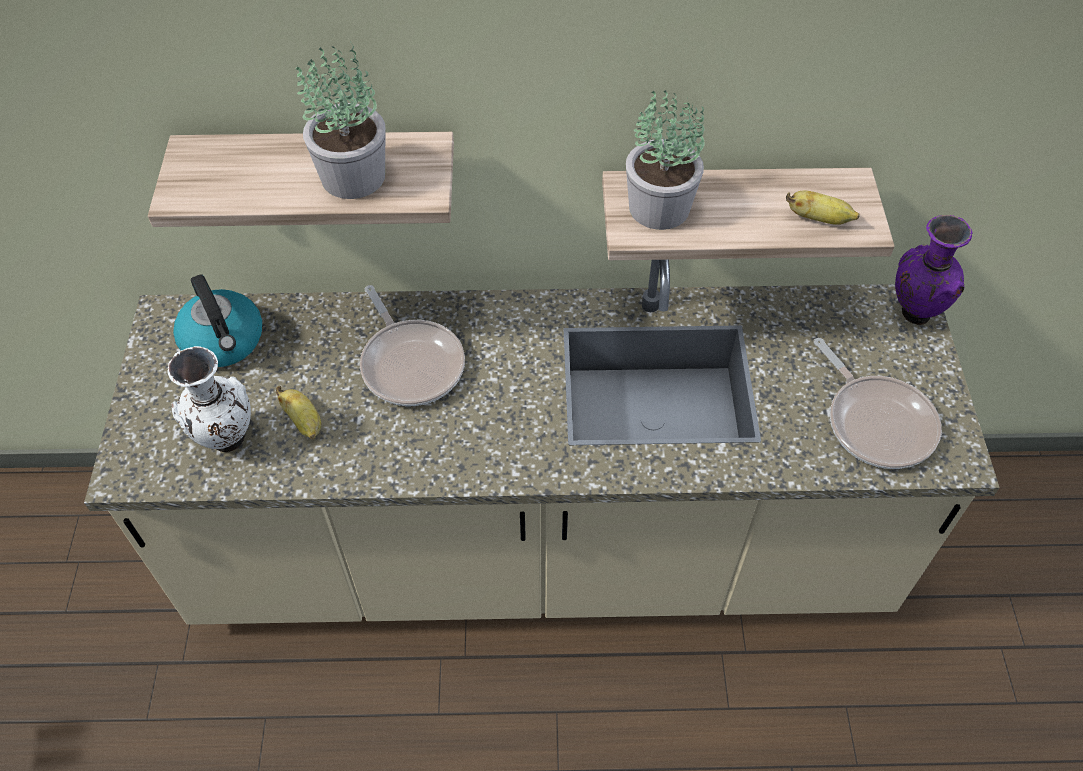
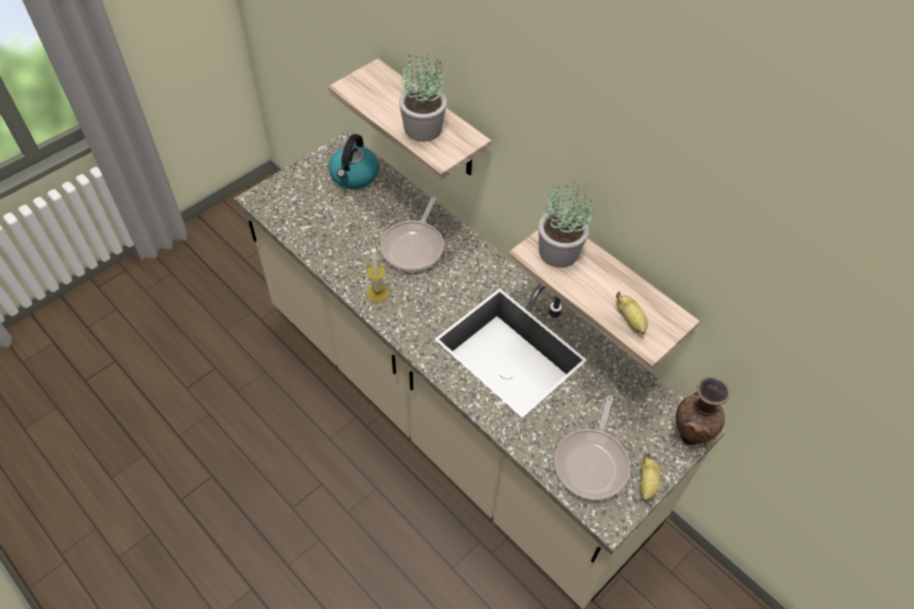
camera: 45 degrees right, 0 degrees up
(227, 442) = (306, 218): white vase -> none
(304, 422) = (343, 235): banana -> banana (646, 484)
(437, 452) = (377, 293): none -> candle
(913, 313) = (689, 434): purple vase -> brown vase

